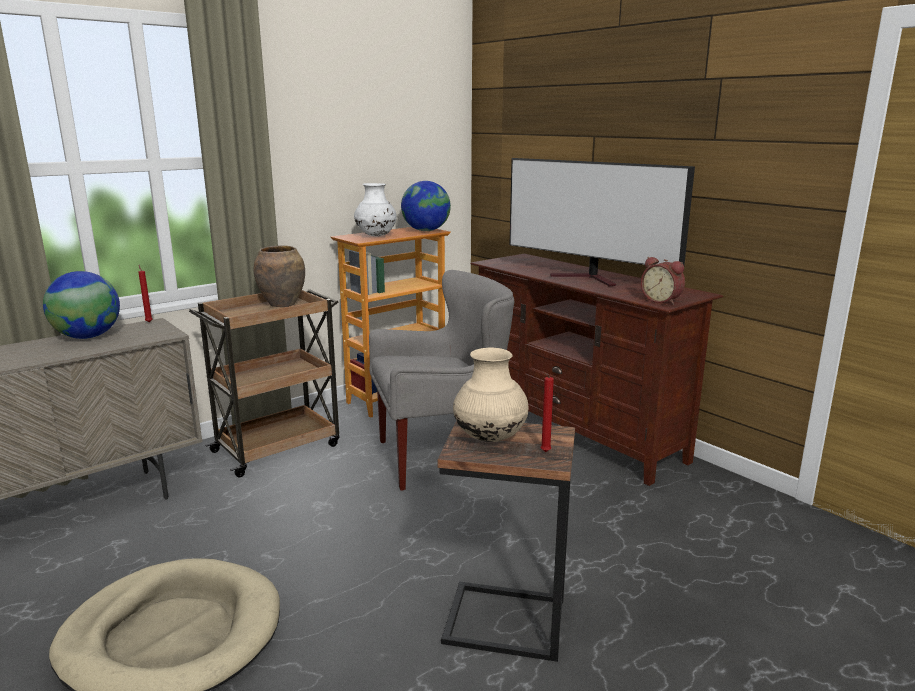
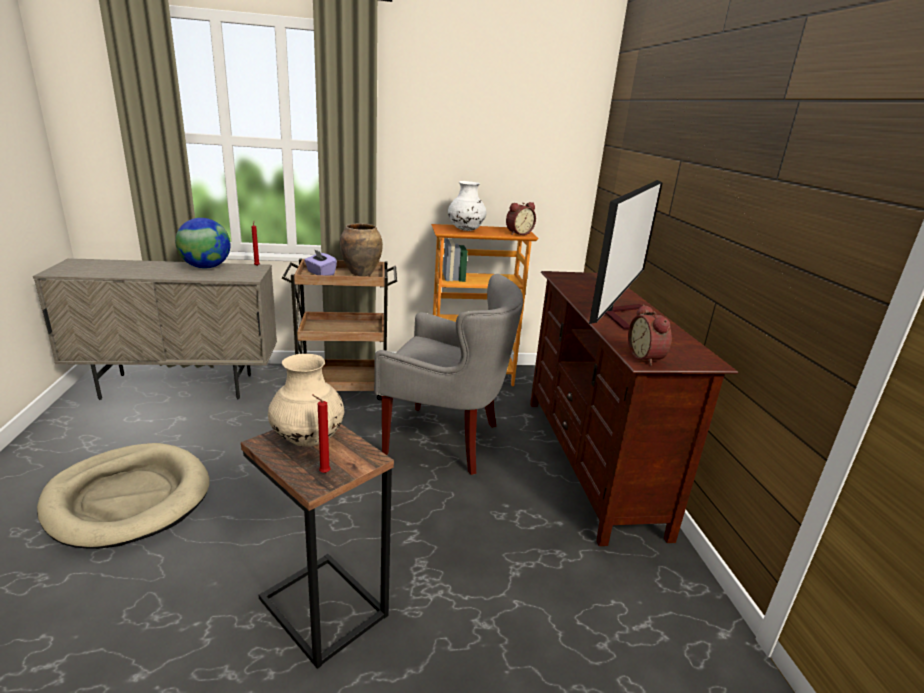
camera: 30 degrees right, 5 degrees up
(239, 313) = (320, 273): none -> purple tissue box
(426, 231) = (518, 233): globe -> alarm clock
(589, 279) = (619, 314): television -> television turned 135 degrees counterclockwise

